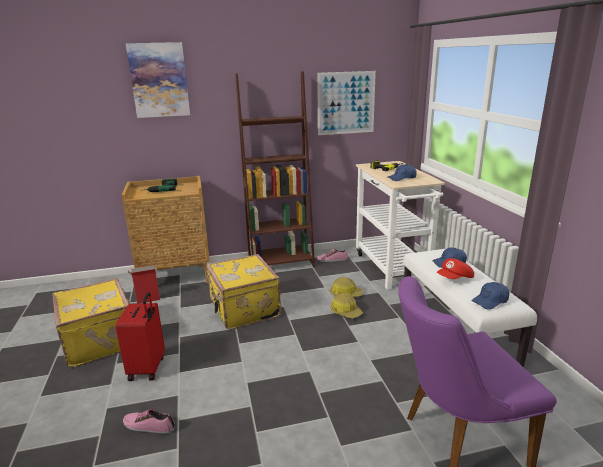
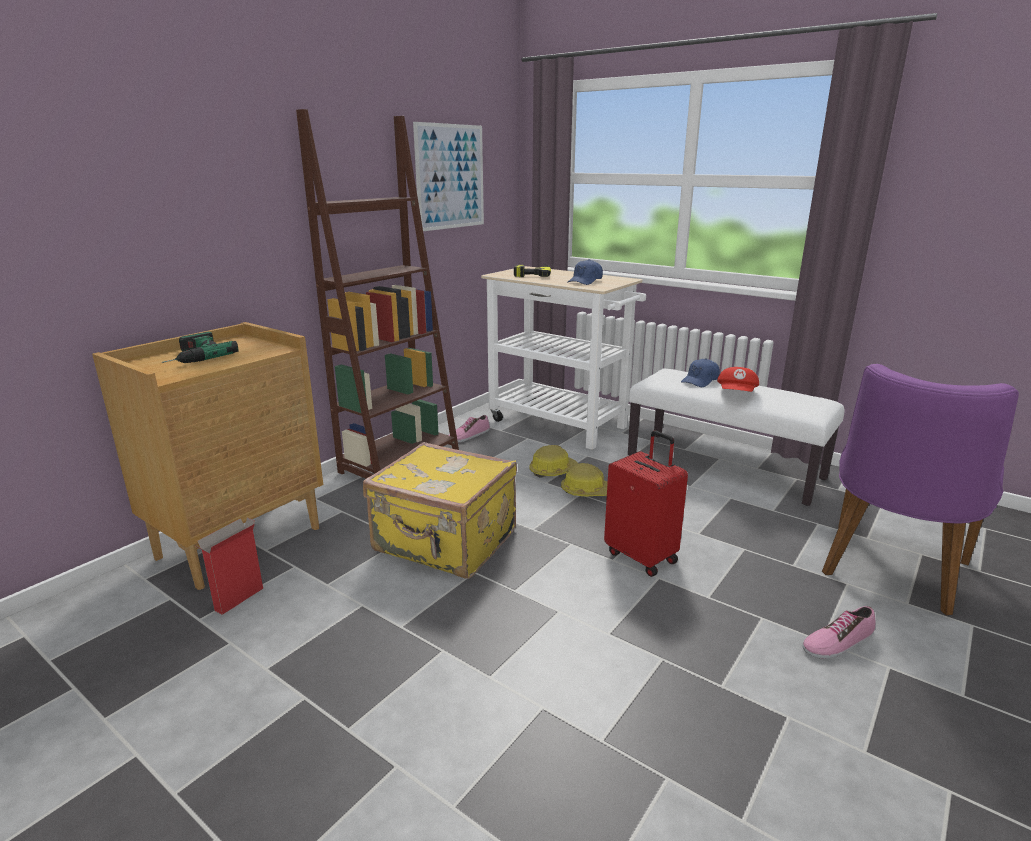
camera: 40 degrees left, 0 degrees up
(101, 340) = (242, 709): yellow suitcase -> none
(148, 368) = (426, 701): red suitcase -> red suitcase (642, 556)
(149, 425) = (573, 779): shoe -> shoe (837, 641)
(159, 80) = (147, 111): picture -> none
(490, 301) = (805, 404): blue cap -> none

